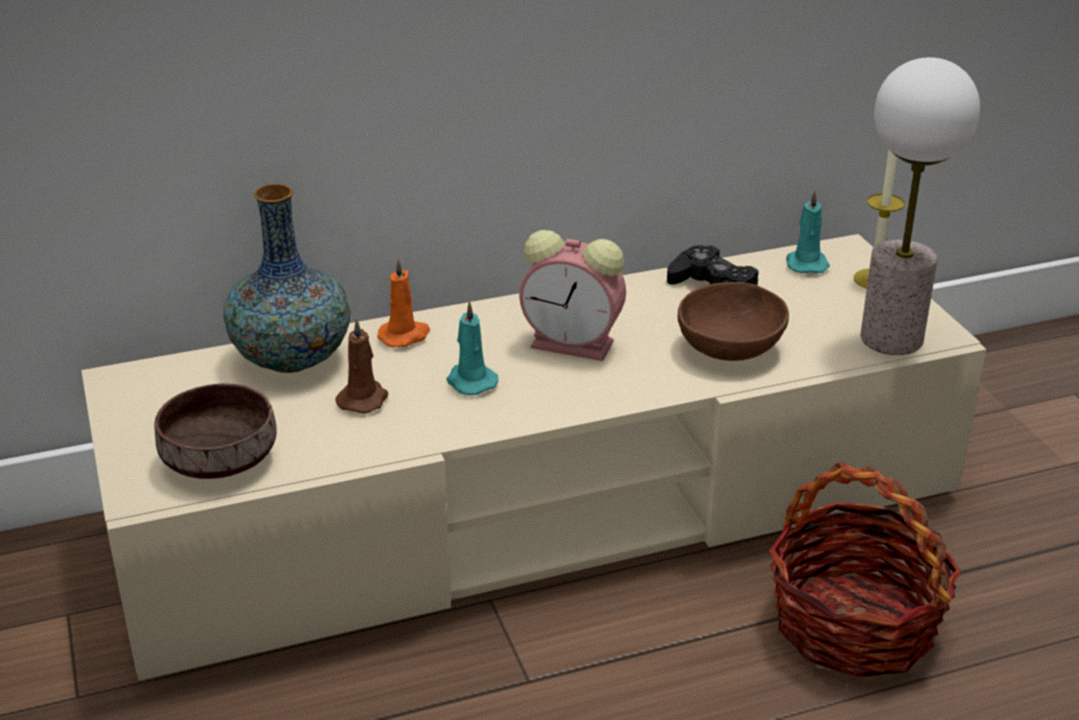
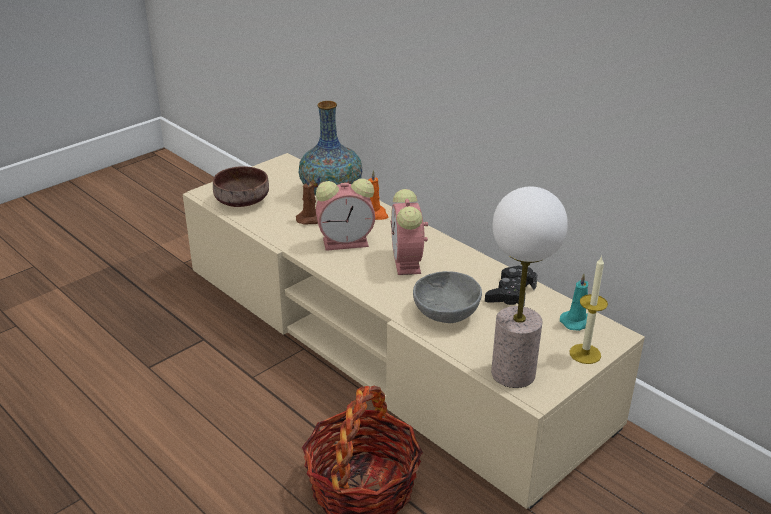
camera: 65 degrees right, 0 degrees up
(470, 381) = (347, 242): turquoise candle -> alarm clock
(731, 350) = (445, 314): brown bowl -> grey bowl

